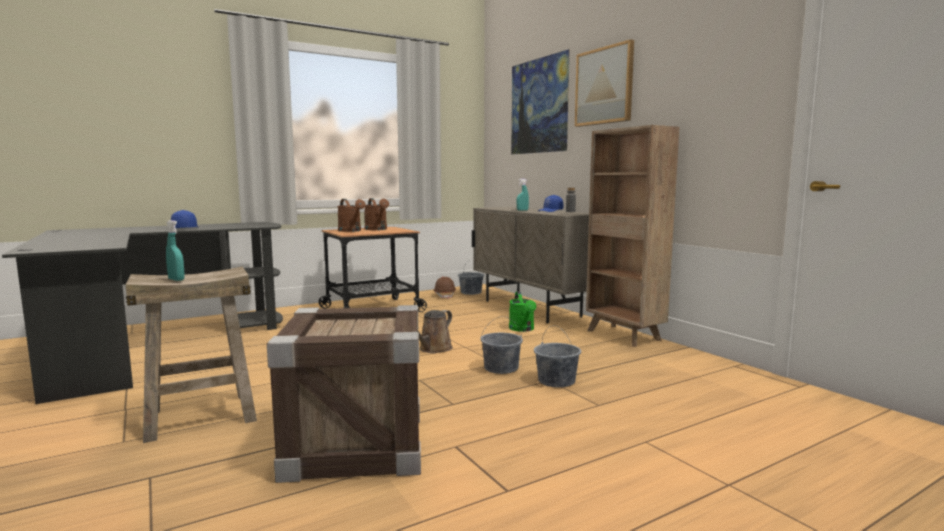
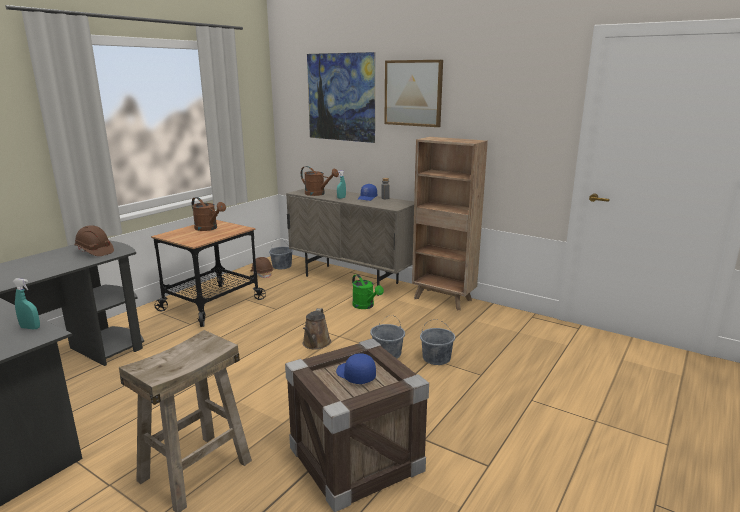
camera: 25 degrees left, 10 degrees up
(176, 280) = (178, 365): turquoise spray bottle -> turquoise spray bottle (30, 328)
(185, 229) = (39, 272): blue cap -> blue cap (355, 375)
(247, 225) = (94, 251): none -> brown hard hat
(351, 231) = (187, 235): brown watering can -> brown watering can (318, 194)

